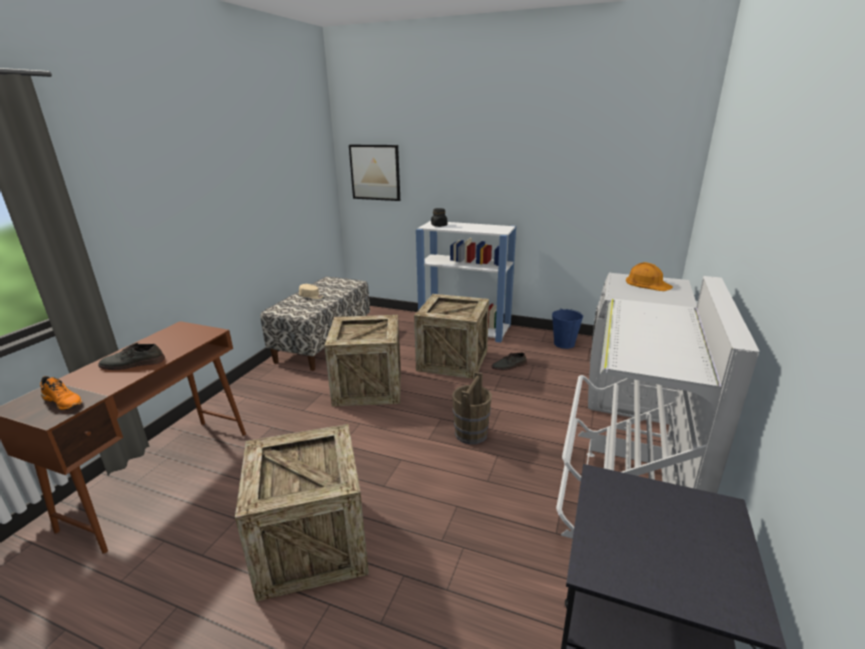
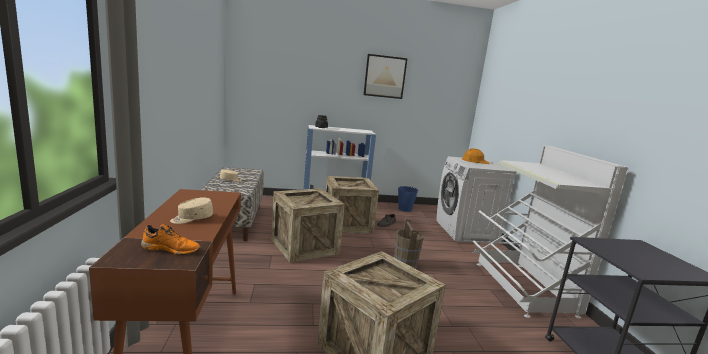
camera: 30 degrees left, 10 degrees down
(132, 364) = (192, 218): grey shoe -> beige cap
(375, 172) = (263, 86): picture -> picture (385, 76)

